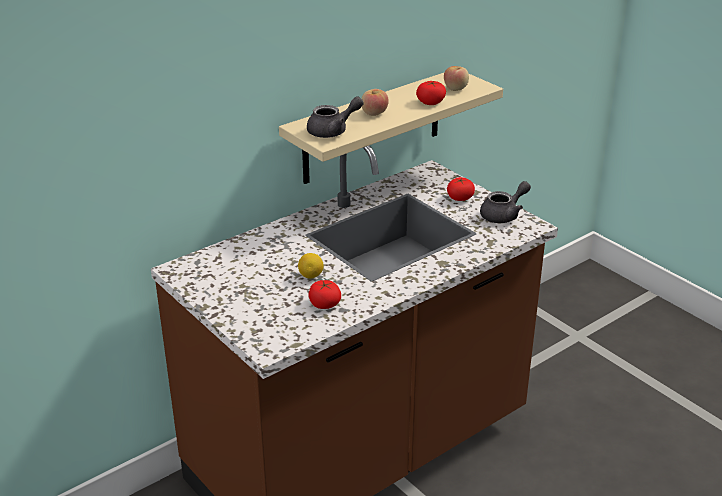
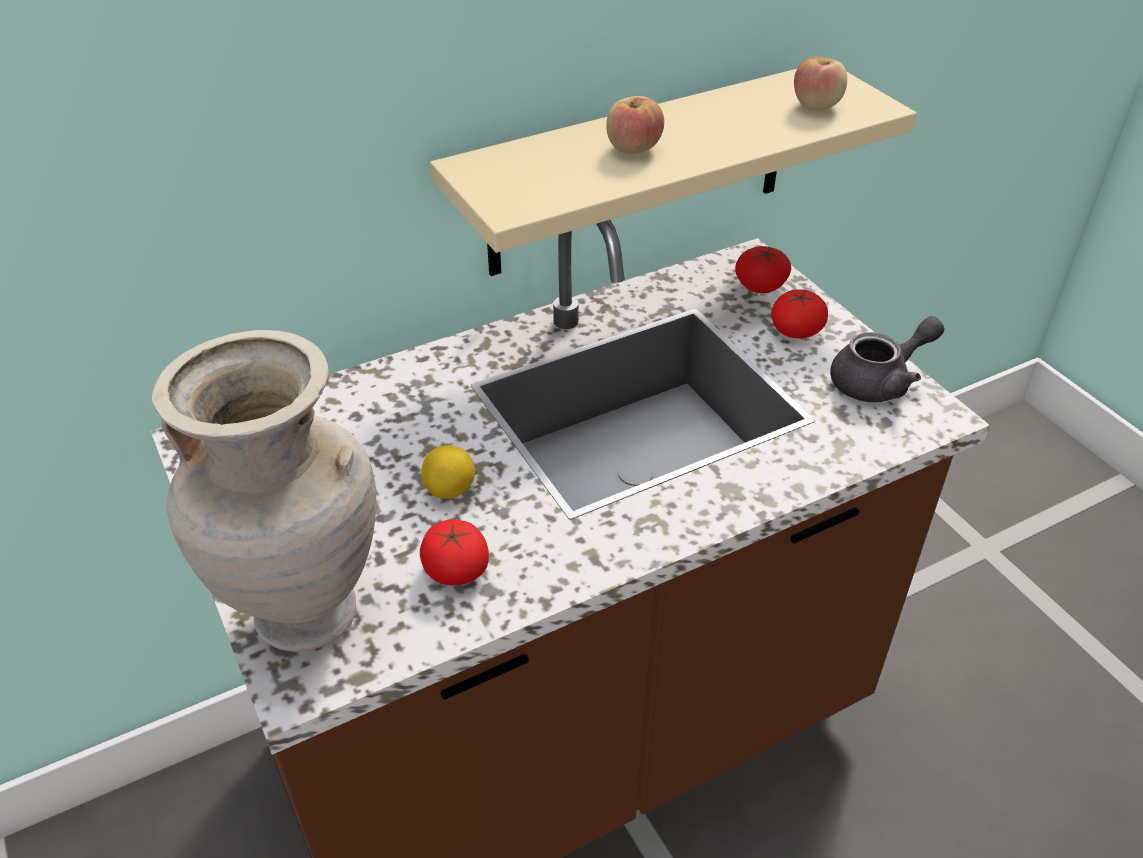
camera: 10 degrees right, 10 degrees up
(261, 325) = (306, 611): none -> beige vase
(333, 131) = (535, 183): grey teapot -> none
(430, 102) = (757, 132): tomato -> tomato (760, 285)

